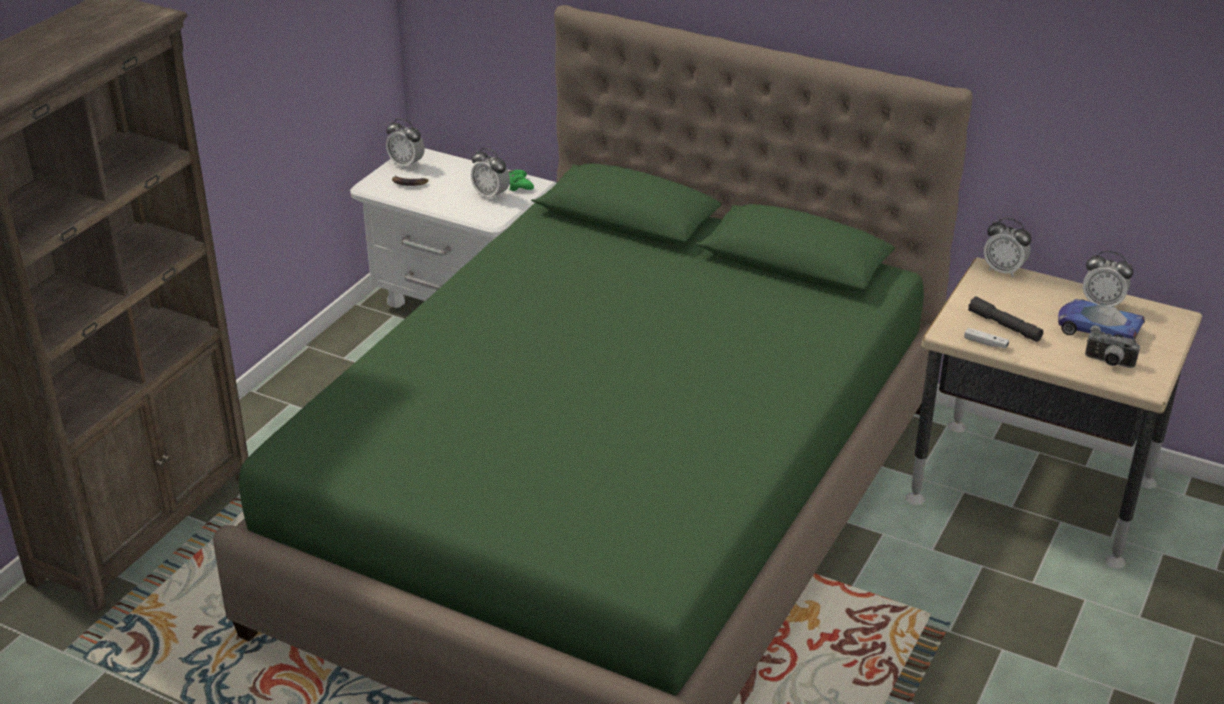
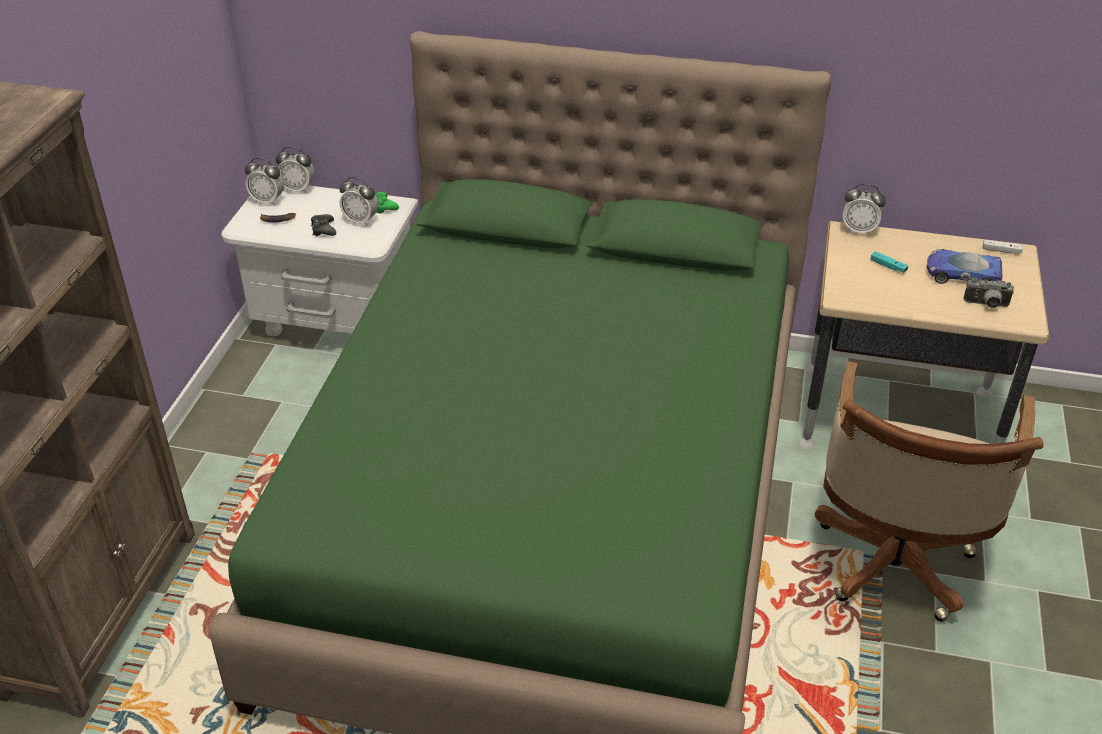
camera: 15 degrees left, 5 degrees up
(450, 199) = (323, 229): none -> black game controller
(958, 636) = (894, 568): none -> office chair
(985, 343) = (877, 303): white game controller -> white game controller (1001, 250)
(1004, 326) = (884, 283): grey flashlight -> none
(1017, 310) = (888, 266): none -> turquoise game controller
(1102, 304) = (954, 250): alarm clock -> alarm clock (298, 189)

